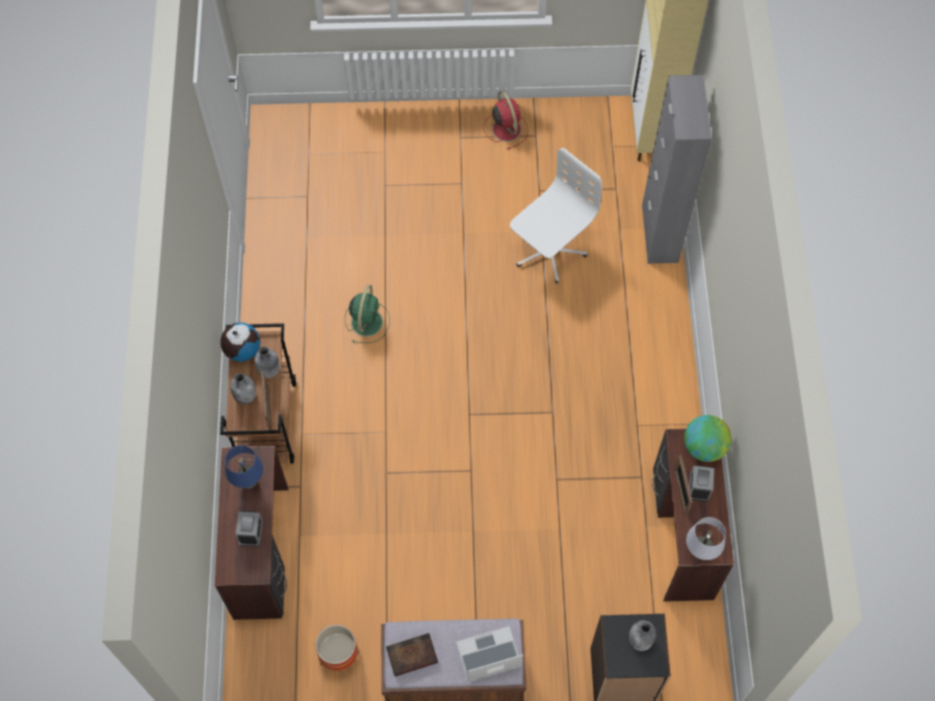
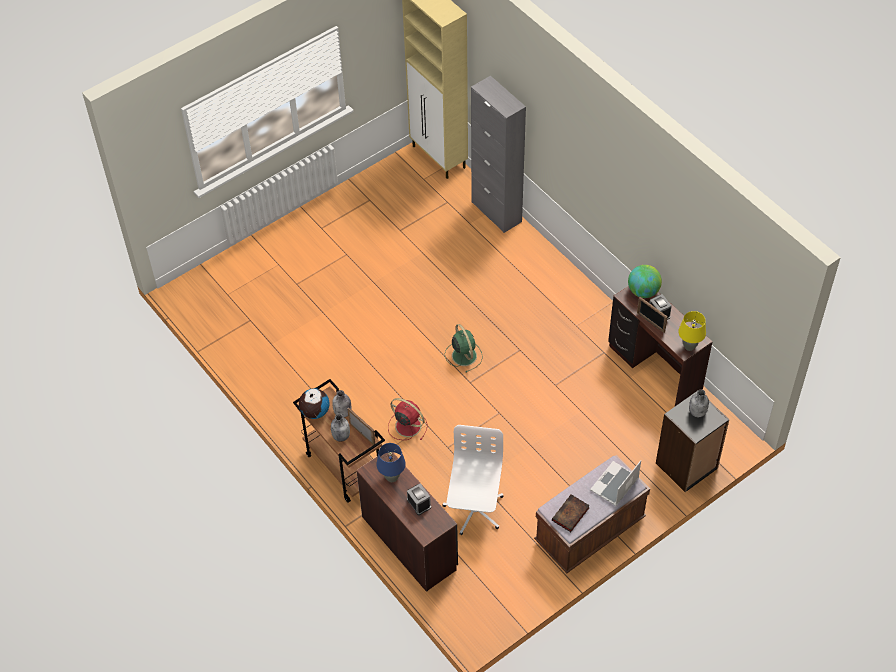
camera: 35 degrees left, 10 degrees down
(340, 658) = (513, 568): planter -> none
(367, 321) = (357, 369): green fan -> green fan (463, 355)
(506, 128) = (346, 206): red fan -> red fan (407, 425)
(549, 251) = (437, 261): white office chair -> white office chair (474, 509)
(700, 552) = (689, 347): grey table lamp -> yellow table lamp

